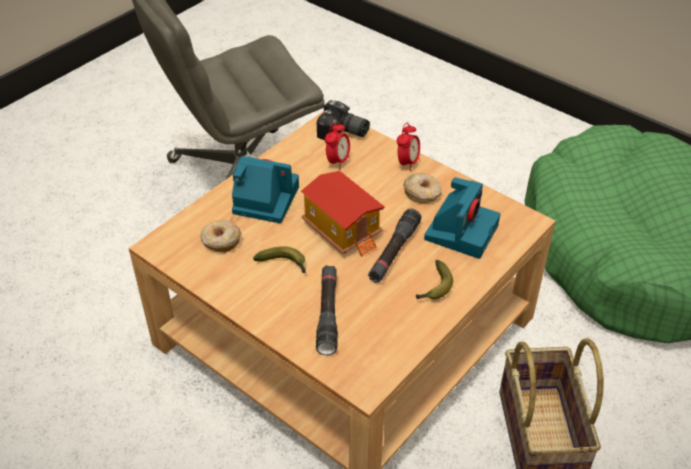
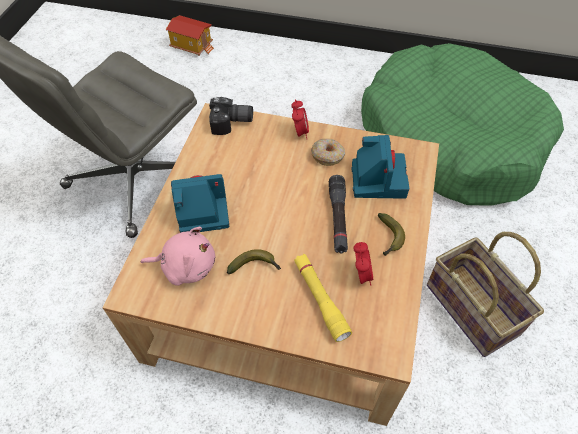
camera: 25 degrees left, 10 degrees up
(221, 241) = (186, 266): donut -> pink plush toy
(328, 314) = (320, 299): black flashlight -> yellow flashlight
(338, 161) = (243, 151): alarm clock -> alarm clock (361, 275)
(343, 229) = (285, 213): toy house -> toy house (192, 46)

